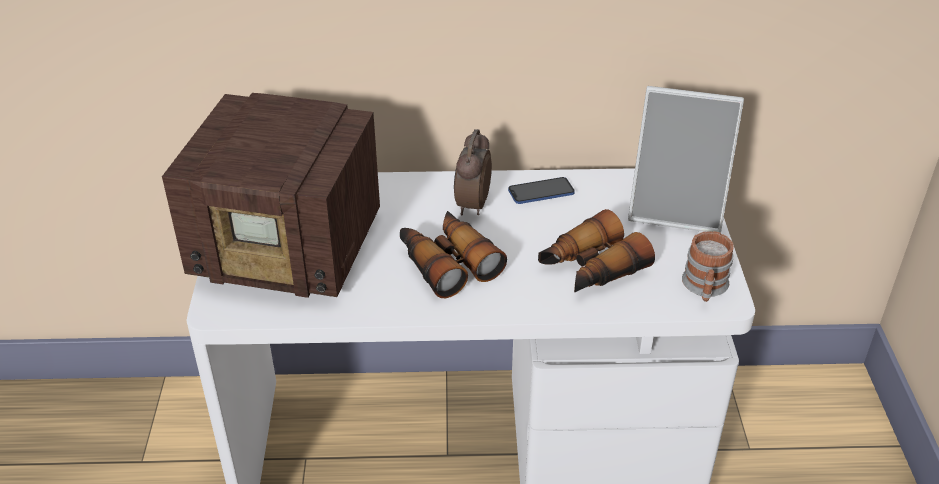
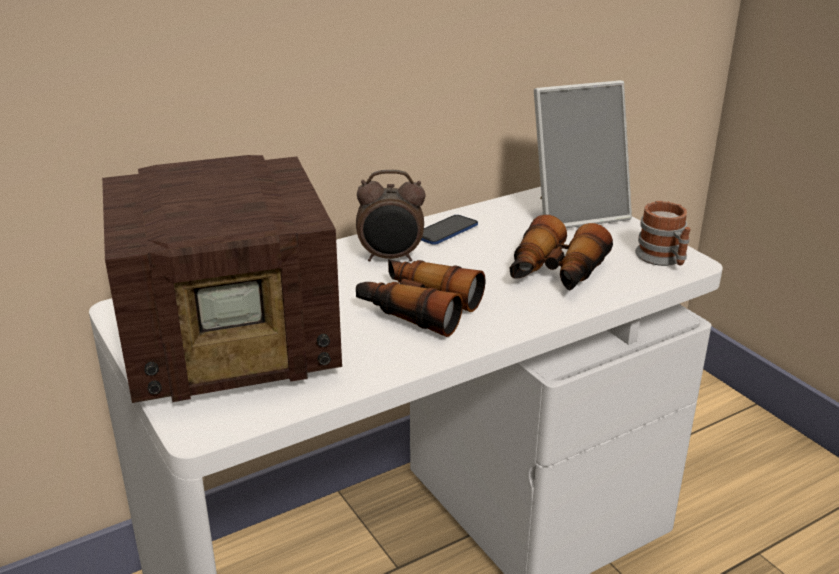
camera: 30 degrees left, 10 degrees down
(471, 205) = (391, 258): alarm clock -> alarm clock turned 75 degrees counterclockwise

